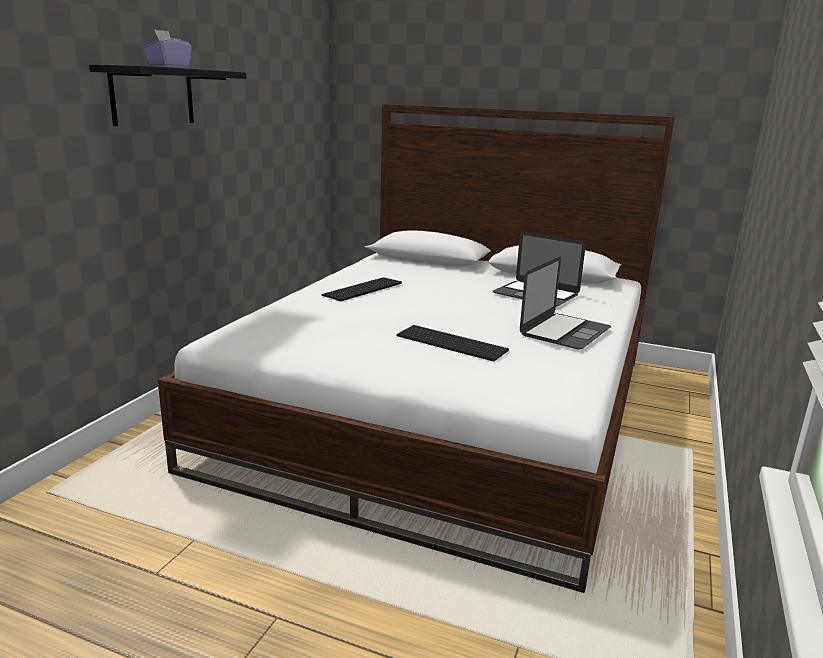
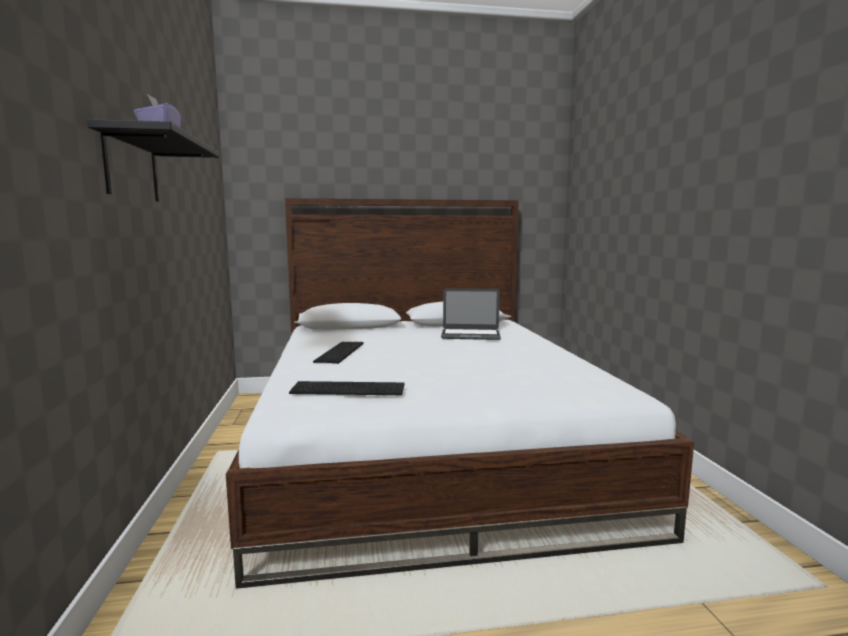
camera: 30 degrees left, 10 degrees down
(453, 343) = (481, 373): keyboard -> keyboard (349, 388)
(565, 331) = (534, 352): laptop -> none

